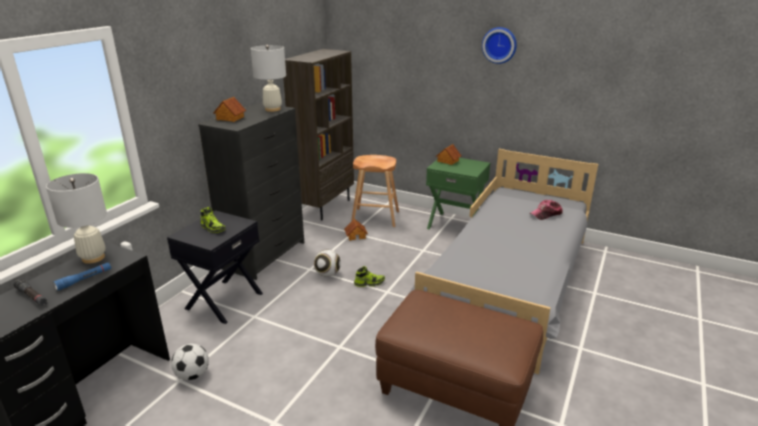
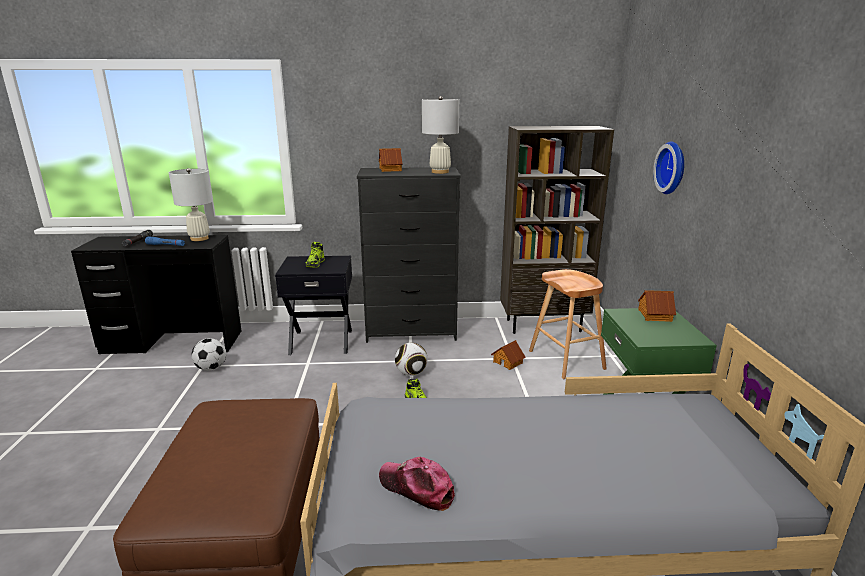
camera: 60 degrees right, 5 degrees down
(499, 45) = (766, 123): wall clock -> wall clock (673, 168)
(546, 214) = (674, 462): cap -> cap (417, 488)

